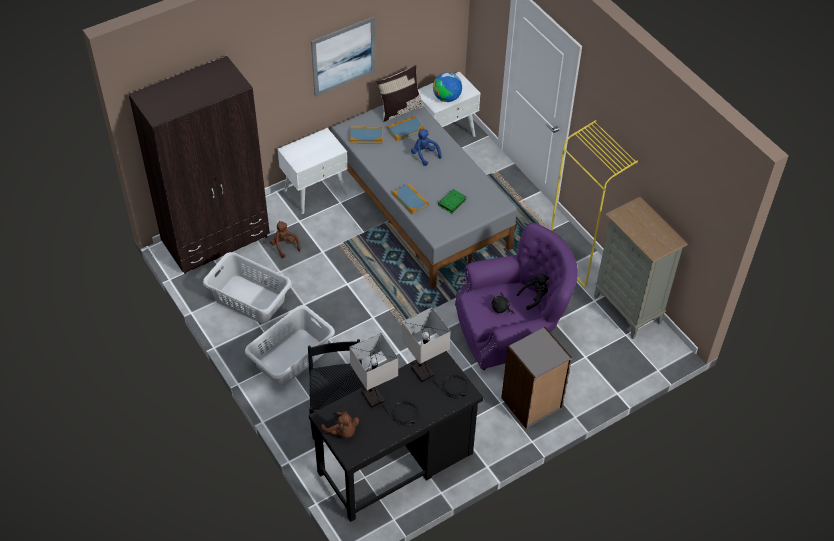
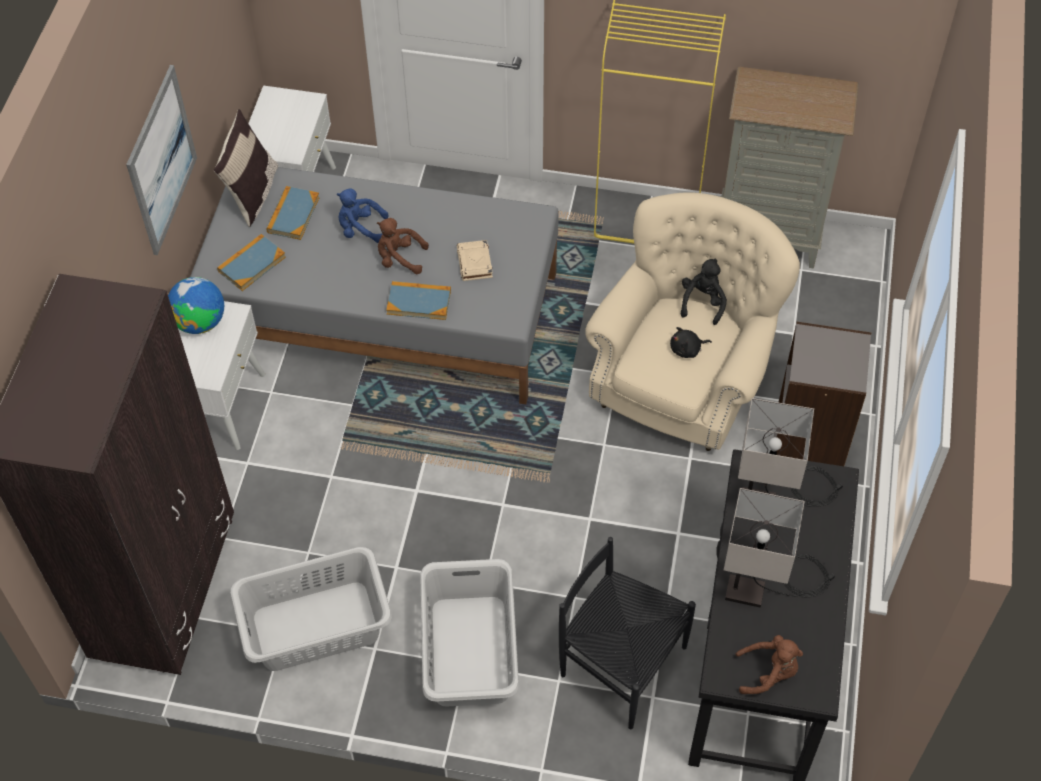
camera: 45 degrees left, 5 degrees up
(284, 246) = (271, 513): brown plush toy -> brown plush toy (399, 258)
(447, 98) = (292, 132): globe -> globe (200, 322)
(452, 203) = (475, 263): green book -> beige book
(510, 333) = (682, 378): purple armchair -> beige armchair

